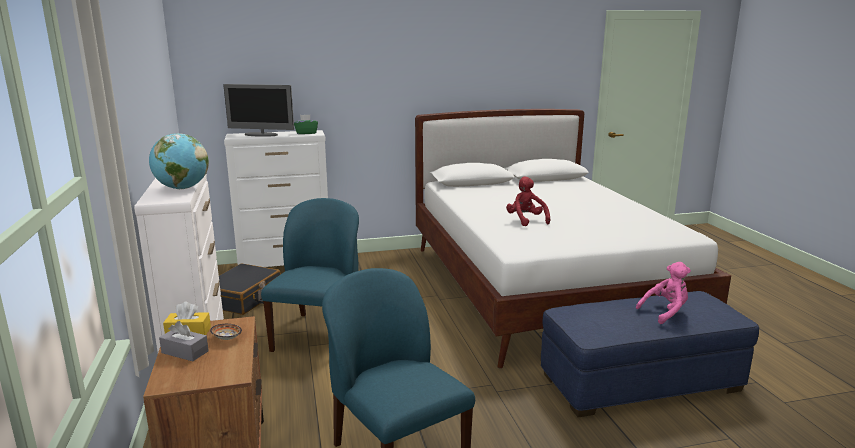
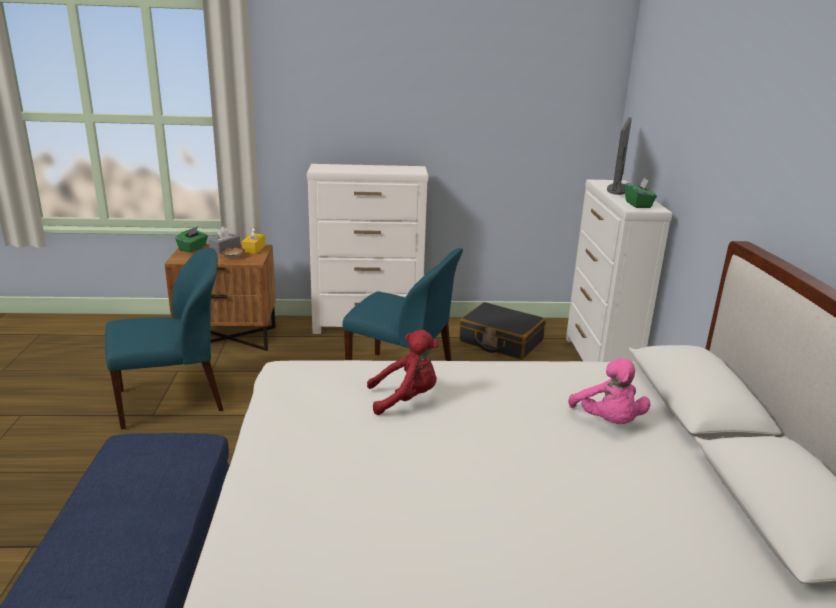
camera: 100 degrees right, 5 degrees up
(179, 377) = (193, 248): none -> green tissue box
(182, 188) = (351, 170): globe -> none
(665, 312) = (110, 531): pink plush toy -> pink plush toy (608, 422)

